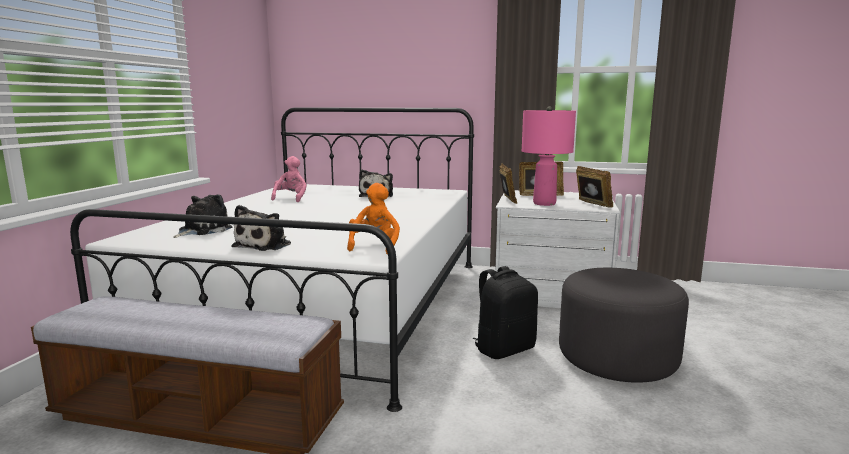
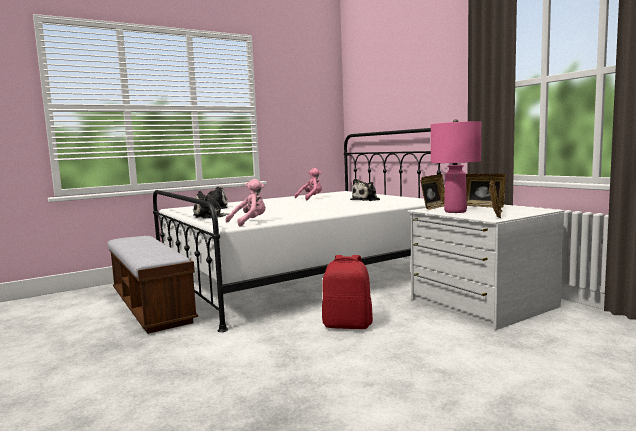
camera: 45 degrees right, 5 degrees down
(374, 246) = (250, 222): orange plush toy -> pink plush toy
(504, 349) = (348, 325): black backpack -> red backpack
(617, 358) = (416, 355): grey ottoman -> none

